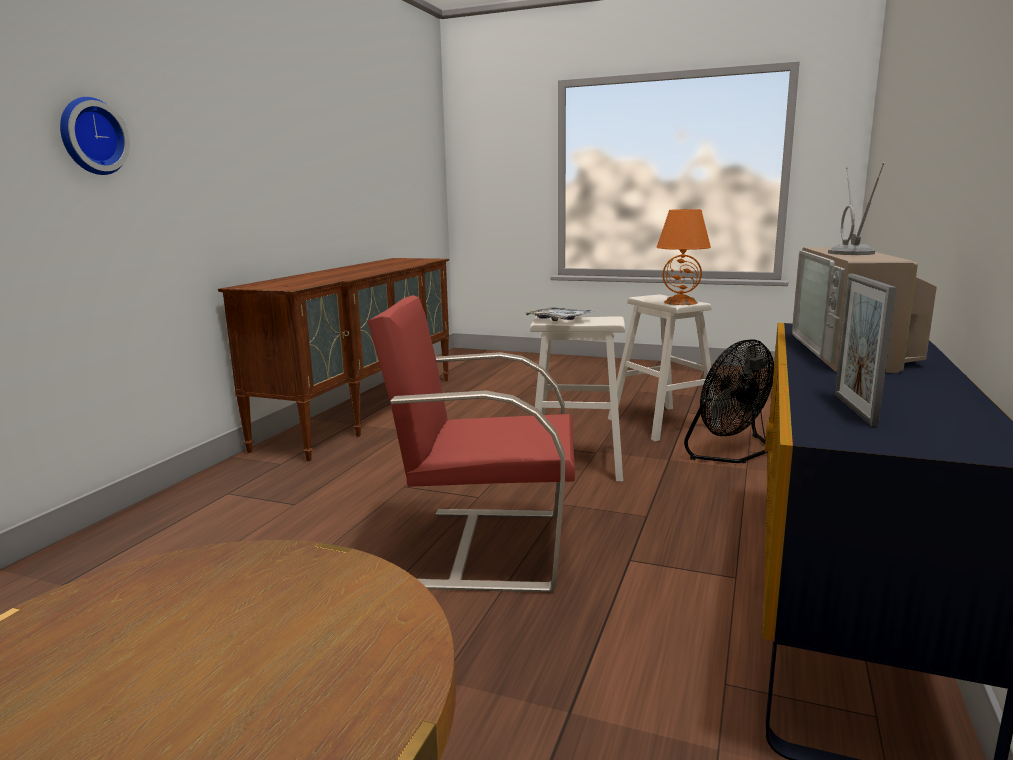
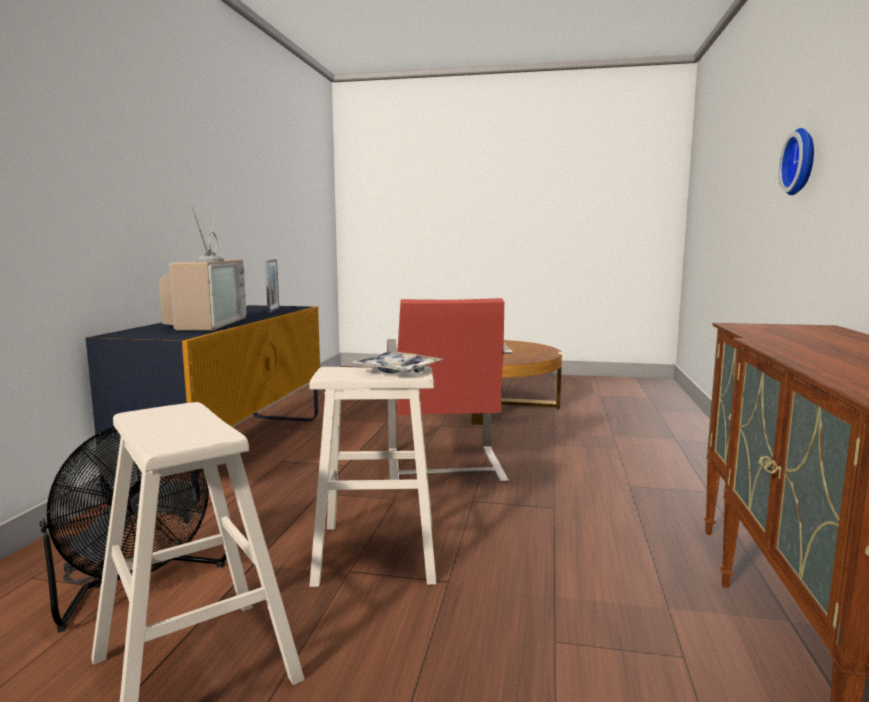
camera: 170 degrees right, 5 degrees down
(486, 547) = (444, 466): red armchair -> red armchair turned 90 degrees clockwise
(680, 302) = (168, 413): orange table lamp -> none

